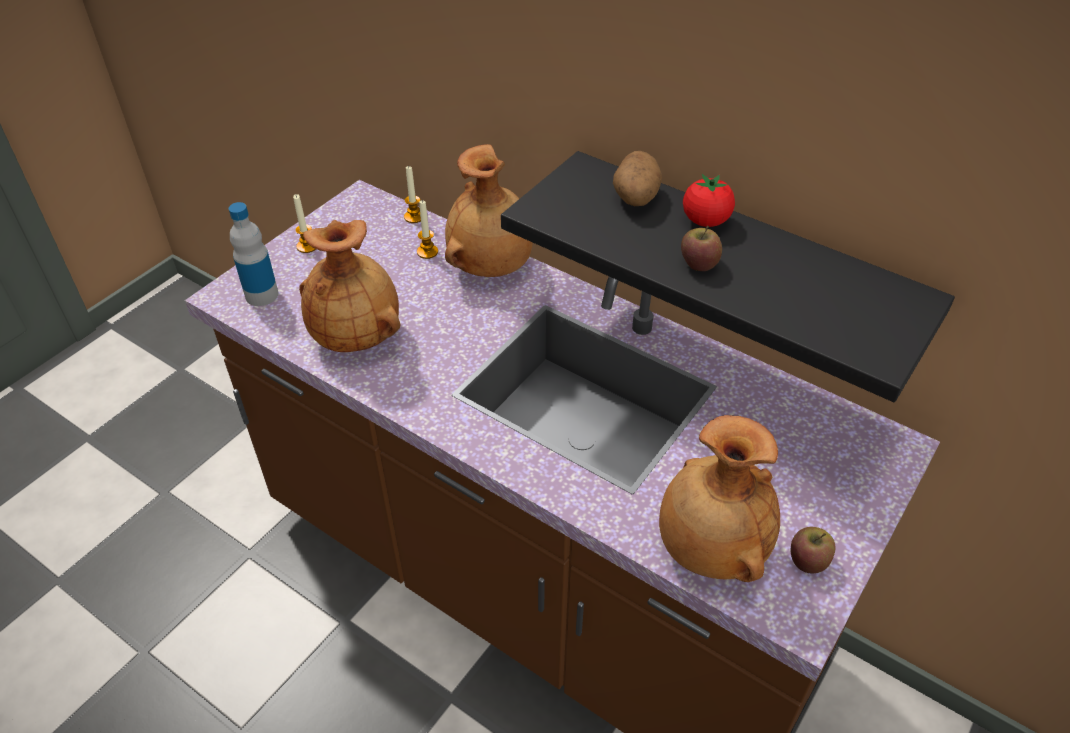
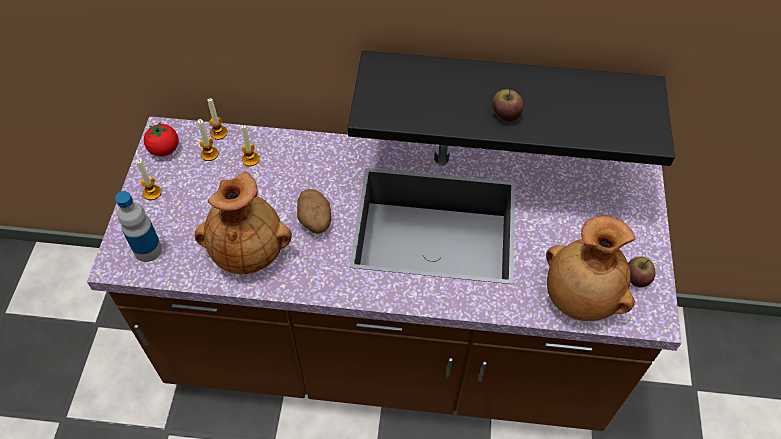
camera: 30 degrees left, 10 degrees up
(390, 232) = (209, 154): none -> candle
(491, 266) = (307, 152): brown vase -> none
(635, 198) = (430, 76): potato -> potato (315, 221)
(705, 221) = (487, 78): tomato -> tomato (164, 149)

